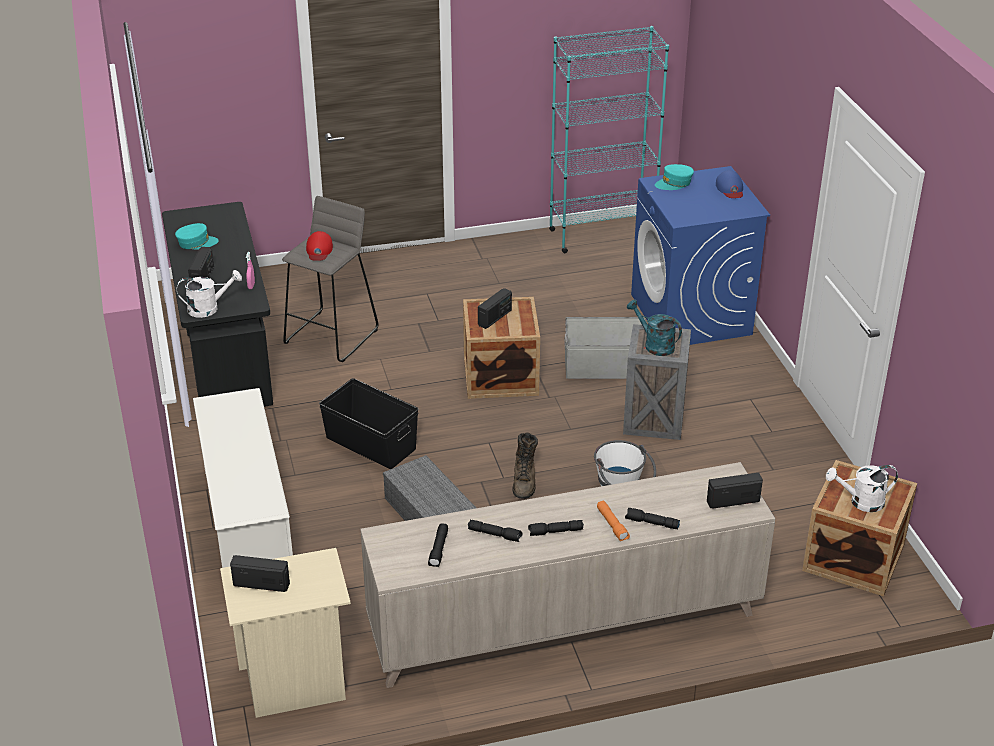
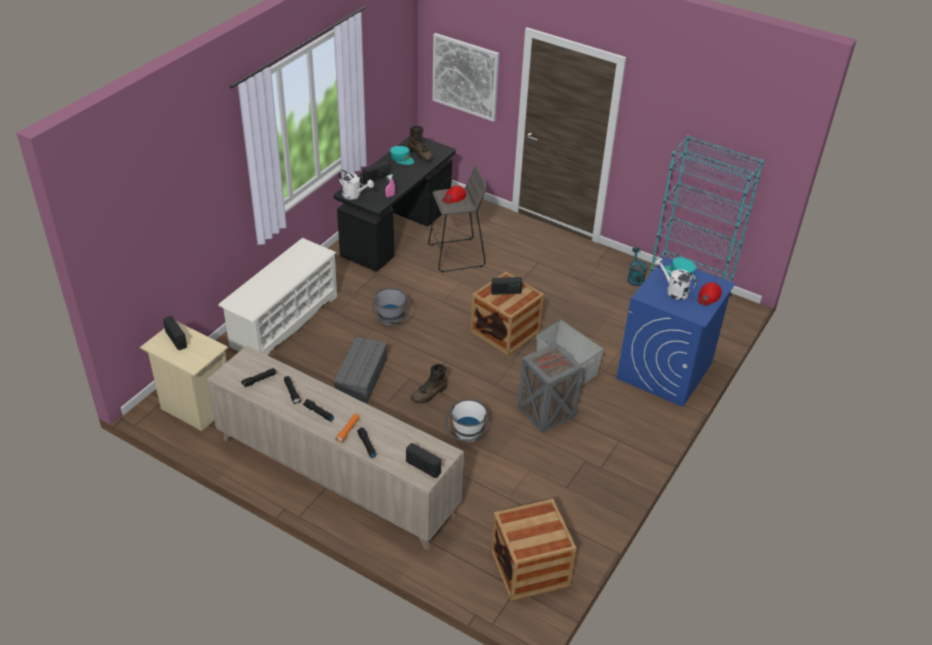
camera: 45 degrees right, 5 degrees up
(208, 96) = (465, 76): none -> picture
(210, 227) = (420, 154): none -> brown boot
(370, 443) = (391, 322): black storage box -> grey bucket
(654, 345) = (547, 361): turquoise watering can -> turquoise watering can (635, 278)
(730, 188) = (708, 296): blue cap -> red cap
(861, 502) = (527, 531): white watering can -> white watering can (673, 291)

